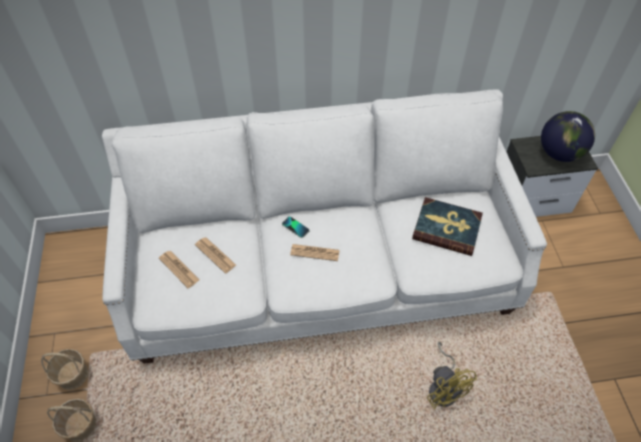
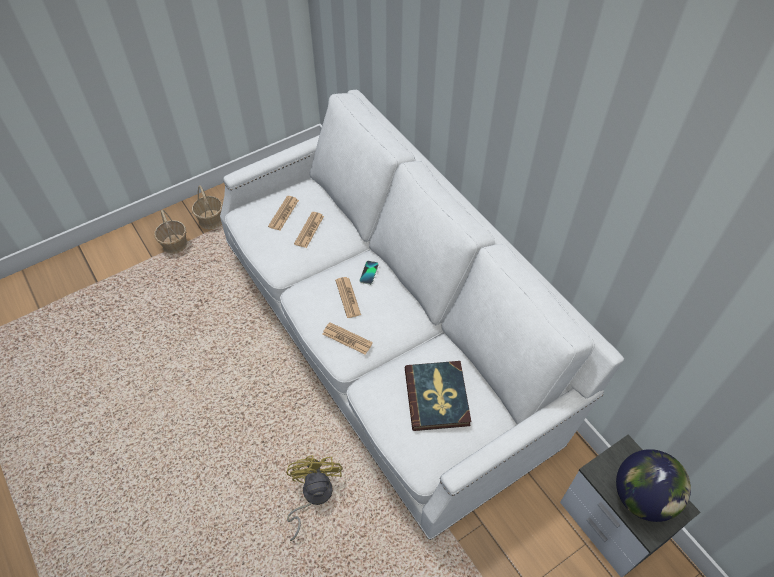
camera: 65 degrees right, 0 degrees up
(359, 269) = (347, 338): none -> newspaper
(444, 387) = (312, 496): yellow fan -> yellow fan turned 135 degrees clockwise

